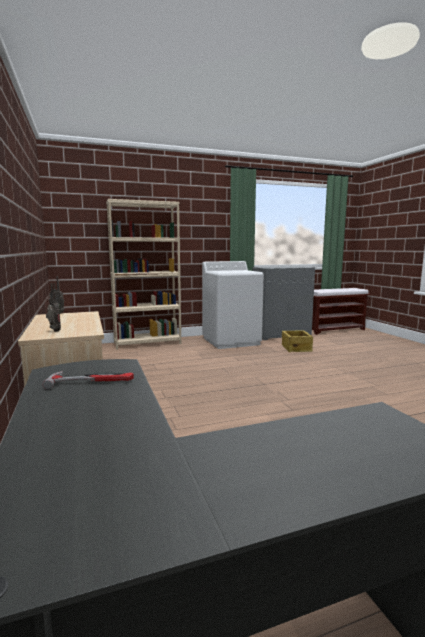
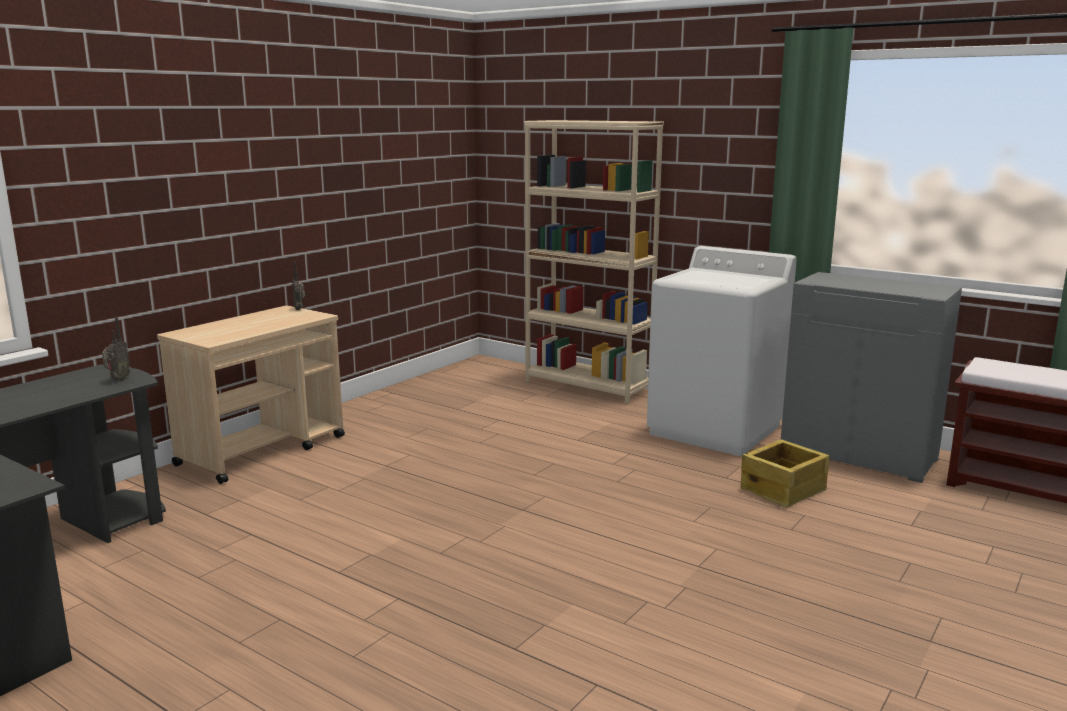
camera: 55 degrees right, 5 degrees up
(54, 331) = (204, 332): radio -> radio (118, 380)
(91, 381) = (75, 387): hammer -> none

